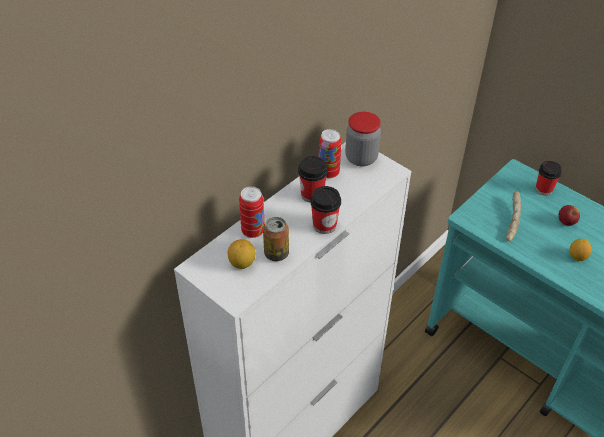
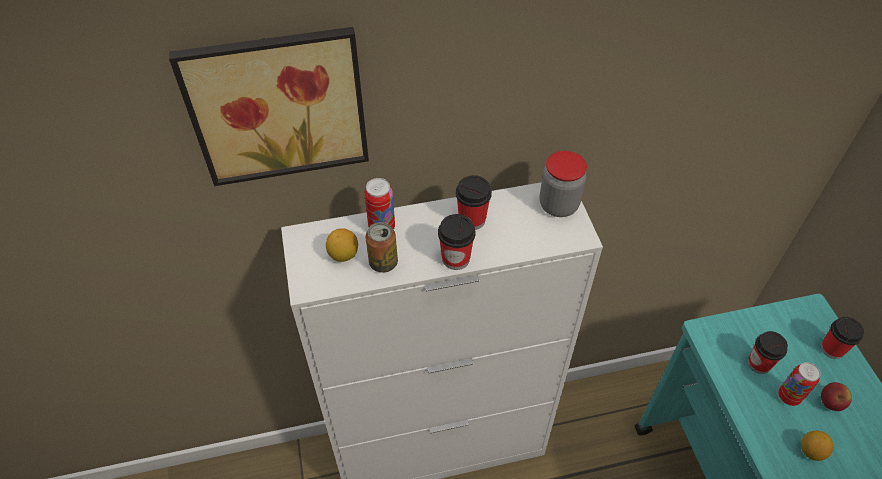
camera: 35 degrees right, 5 degrees up
(165, 153) = (277, 103): none -> picture
(328, 173) = (509, 204): can -> can (788, 396)
(511, 220) = (759, 363): bread -> cup

